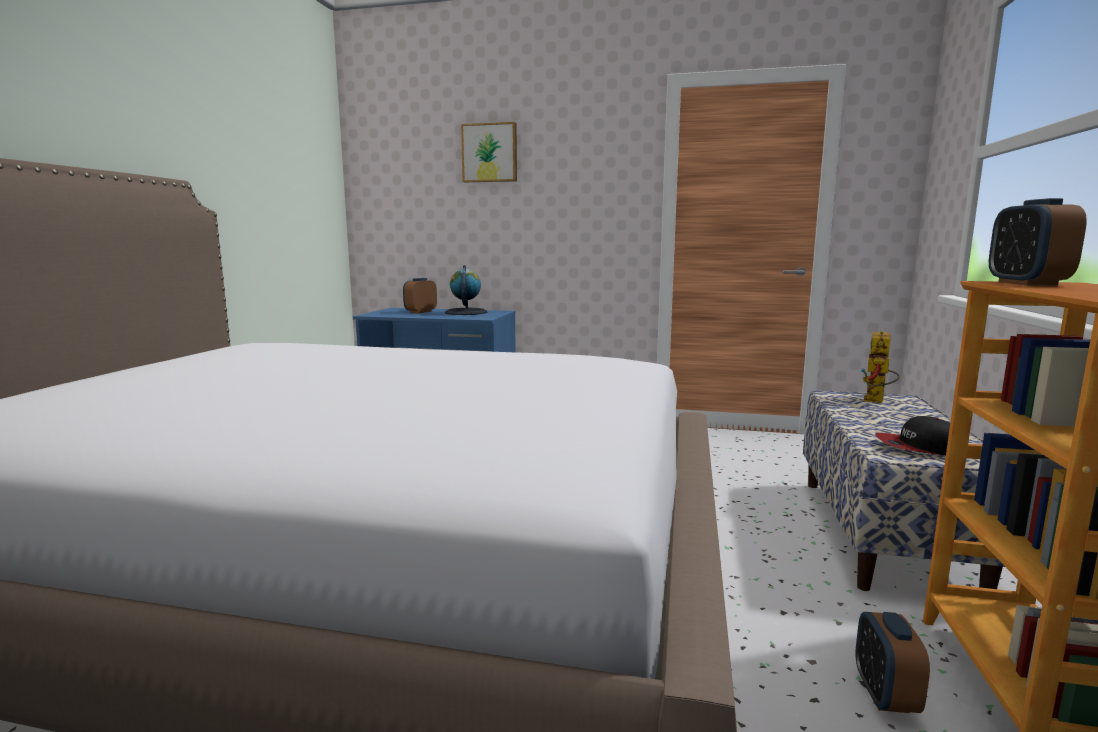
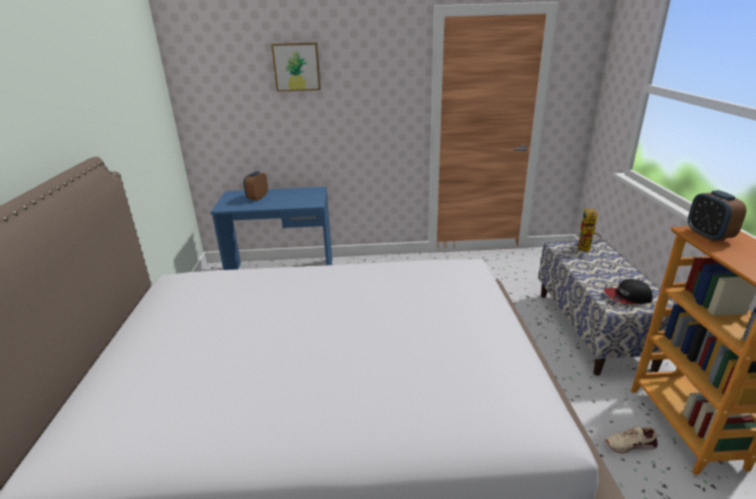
camera: 15 degrees left, 15 degrees up
(466, 312) = (293, 194): globe -> none
(885, 695) = (629, 444): alarm clock -> beige shoe

